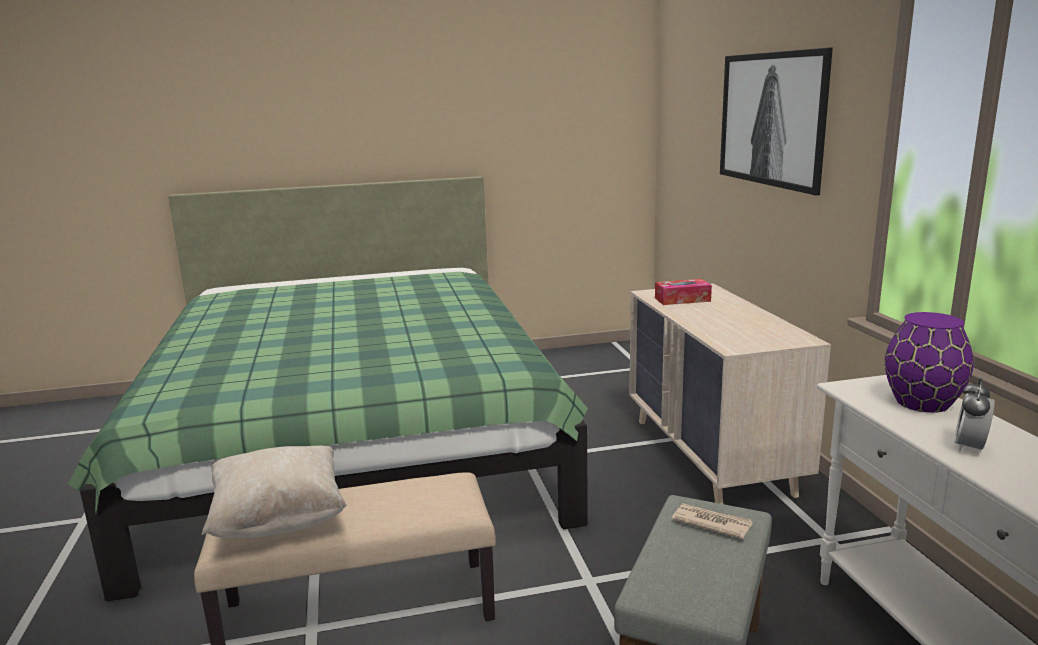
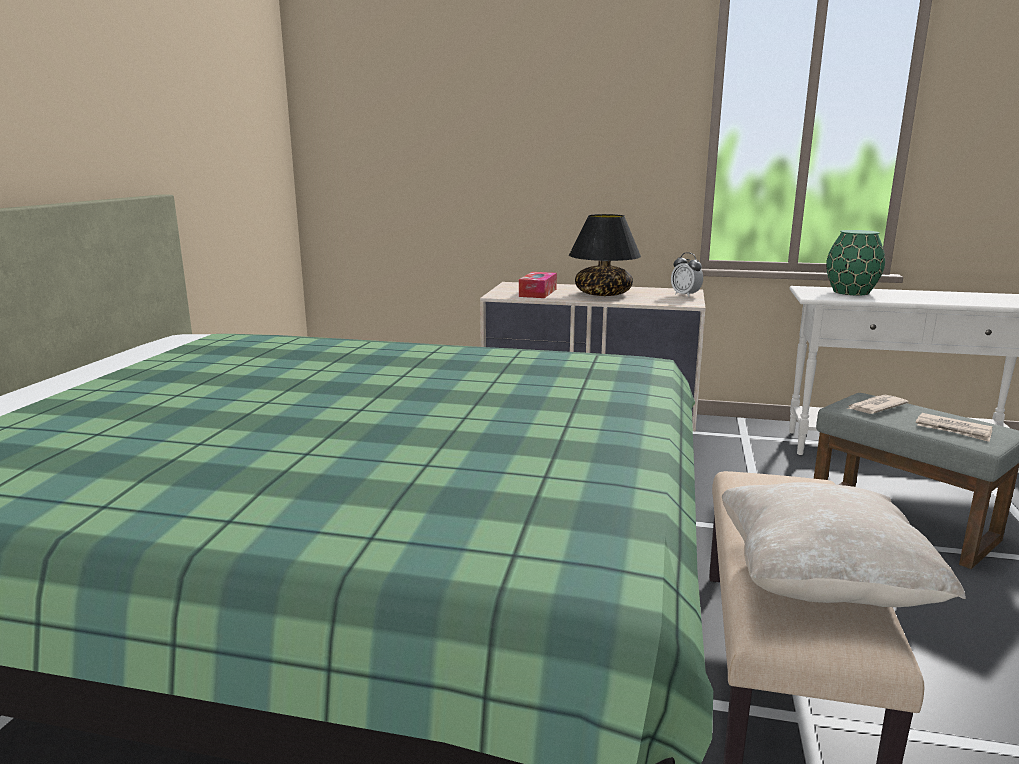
camera: 65 degrees left, 0 degrees up
(679, 574) = (953, 430): none -> newspaper
(718, 316) = (602, 294): none -> black table lamp
(770, 119) = (541, 114): picture -> none
(921, 402) = (850, 292): purple vase -> green vase
(969, 447) = (927, 299): alarm clock -> alarm clock (685, 295)

